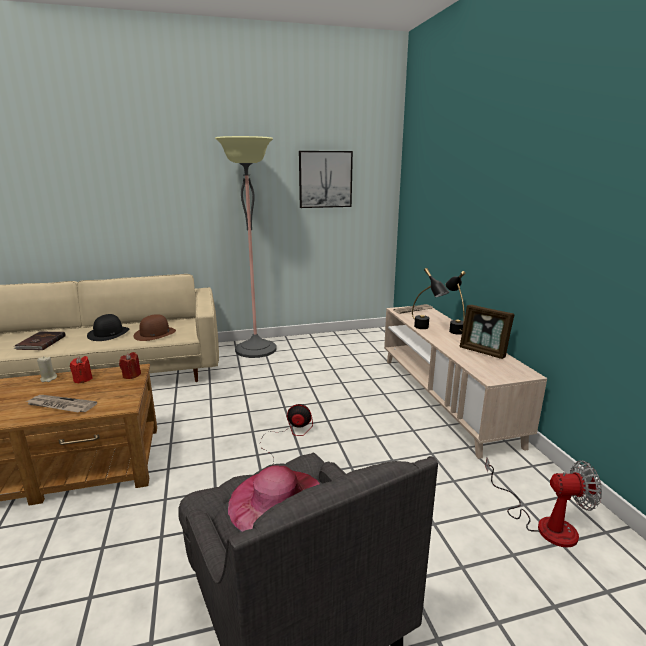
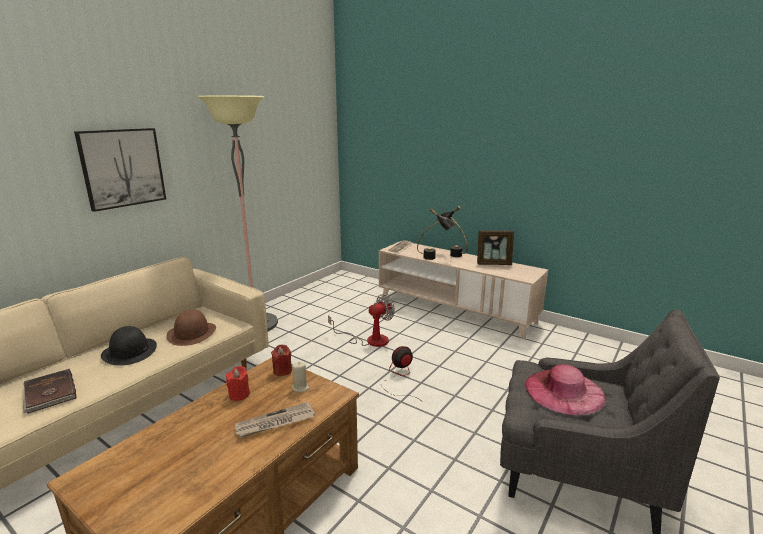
camera: 40 degrees left, 0 degrees up
(48, 379) = (196, 411): beige candle -> beige candle (300, 387)
(325, 179) = (284, 136): picture -> picture (122, 168)
(543, 523) = (595, 358): fan -> fan (369, 340)

